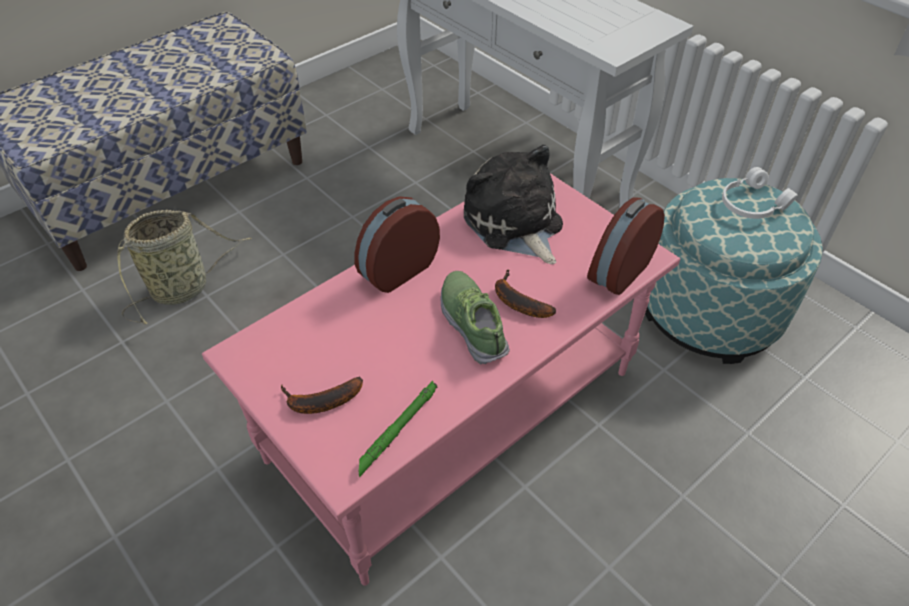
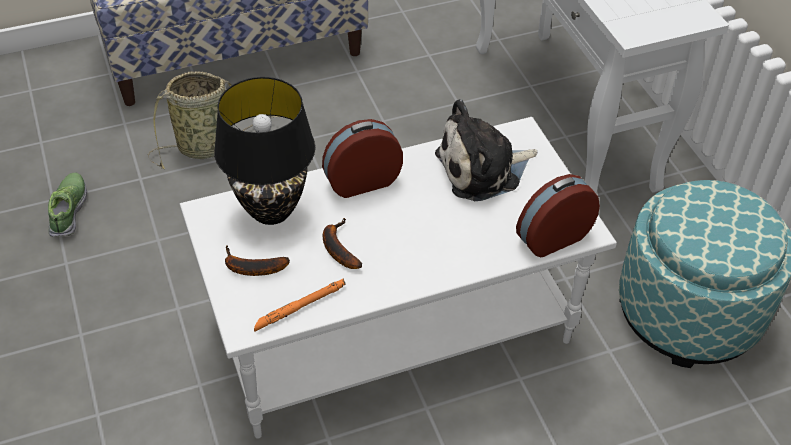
camera: 20 degrees right, 0 degrees up
(315, 329) = (272, 210): none -> black table lamp
(397, 430) = (300, 307): green flashlight -> orange flashlight
(453, 419) = (391, 331): pink coffee table -> white coffee table
(473, 323) = (401, 243): shoe -> shoe (69, 210)
(514, 224) = (483, 169): plush toy -> plush toy turned 105 degrees counterclockwise
(516, 301) = (448, 236): banana -> banana (337, 248)
(751, 204) = (731, 214): white headphones -> none

